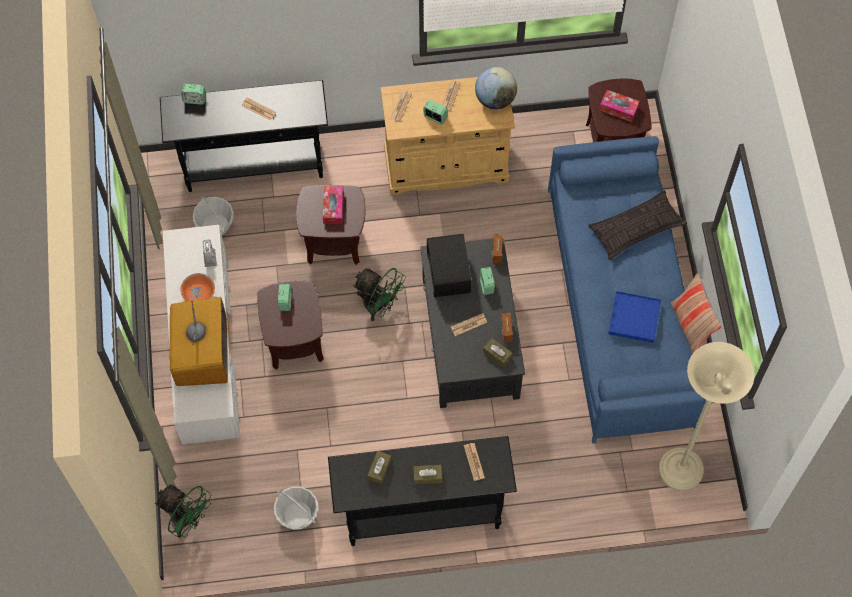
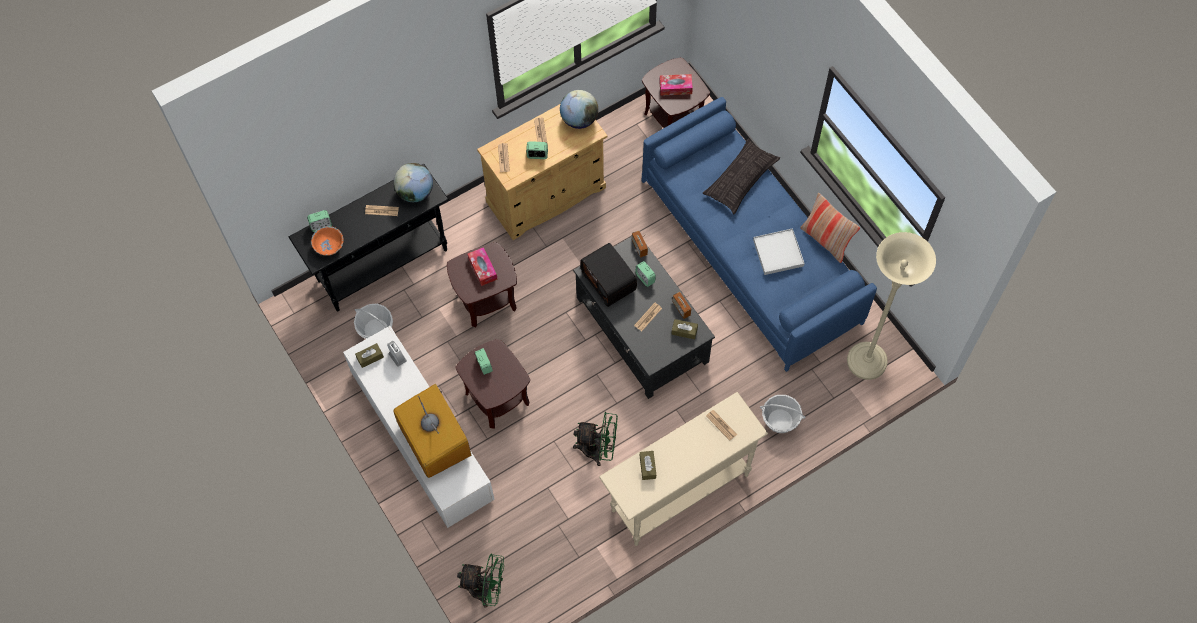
camera: 25 degrees left, 0 degrees up
(199, 294) = (404, 392): orange bowl -> orange bowl (329, 246)
(297, 515) = (577, 541): basket -> basket (780, 420)
(299, 105) = (415, 192): none -> globe
(379, 306) = (553, 337): green fan -> green fan (598, 450)
(421, 513) = (679, 492): black console table -> beige console table
(427, 476) = (690, 454): brown tissue box -> brown tissue box (370, 357)
(634, 318) = (778, 253): blue tray -> white tray

